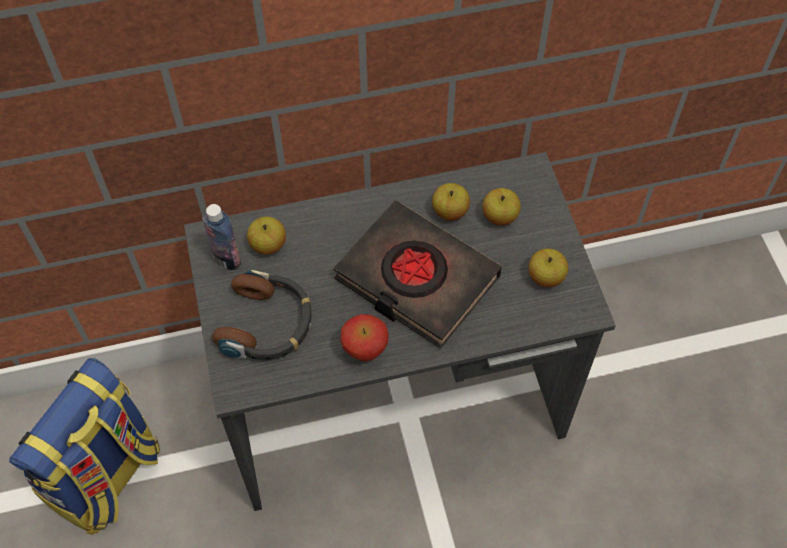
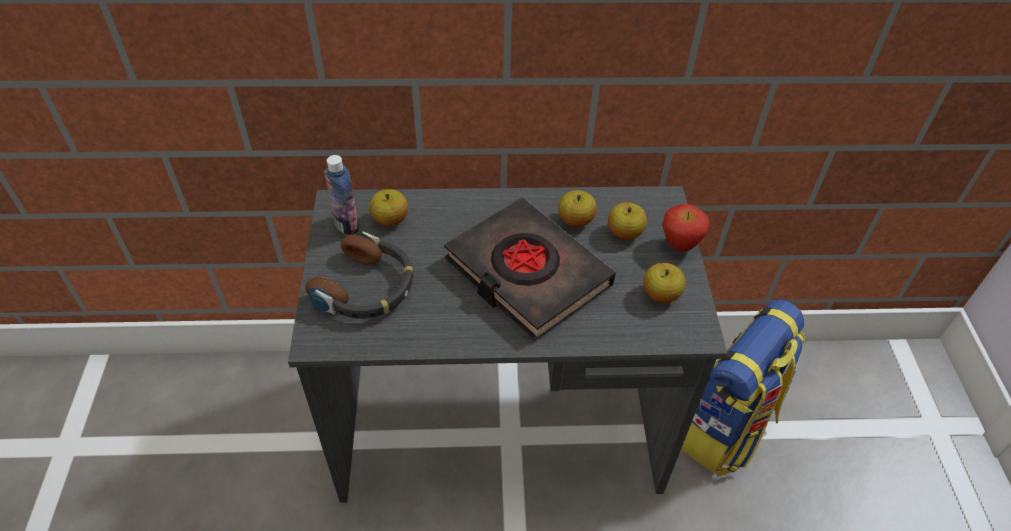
camera: 10 degrees right, 10 degrees down
(107, 478) = (212, 443): backpack -> backpack (724, 428)
(365, 352) = (457, 330): apple -> apple (679, 246)

